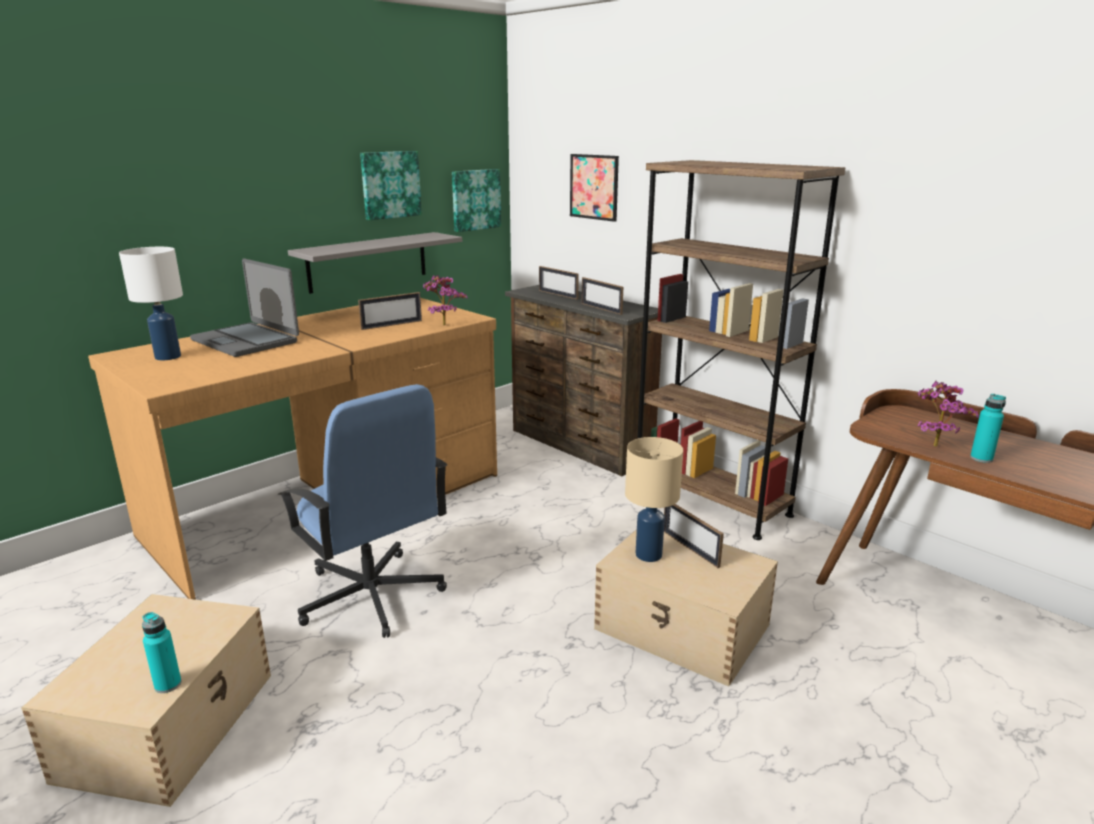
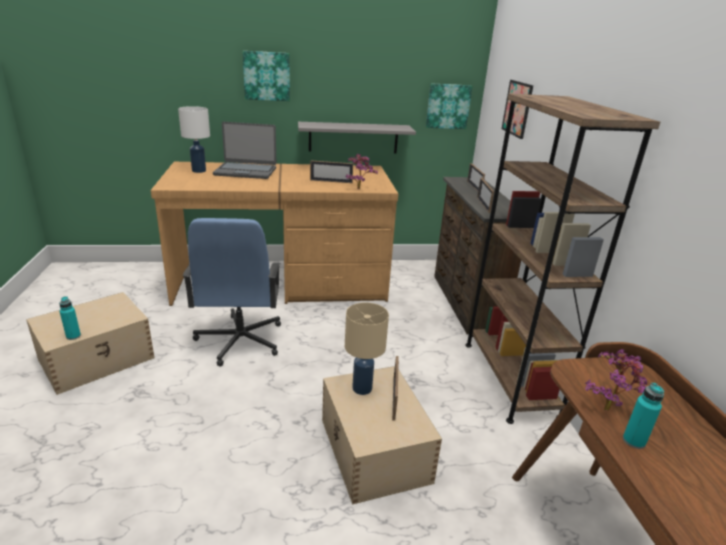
camera: 35 degrees right, 5 degrees up
(246, 341) = (246, 171): laptop -> laptop turned 75 degrees counterclockwise
(390, 184) = (378, 87): picture -> picture (267, 76)

